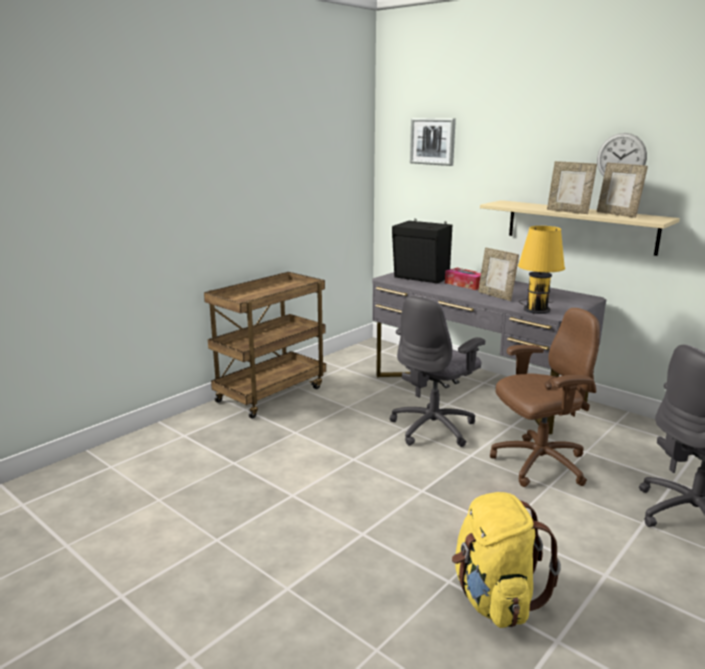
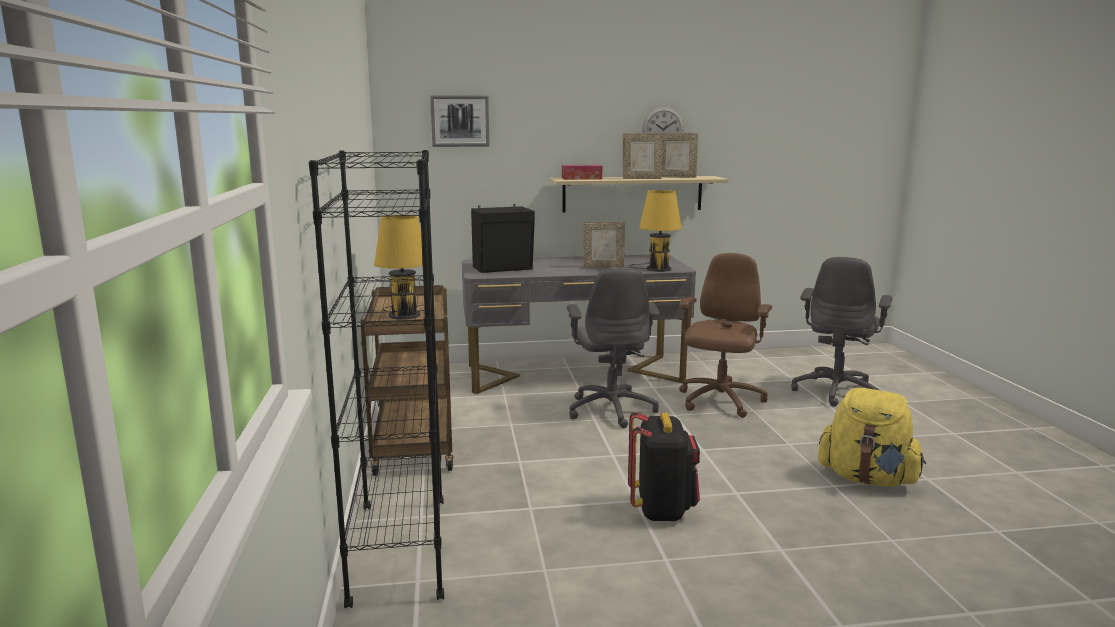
camera: 50 degrees left, 5 degrees down
(139, 447) = (399, 550): none -> black bookcase
(258, 295) = (404, 314): none -> yellow table lamp
(290, 511) = (662, 510): none -> black backpack
(465, 284) = (555, 265): tissue box -> tissue box (581, 178)

